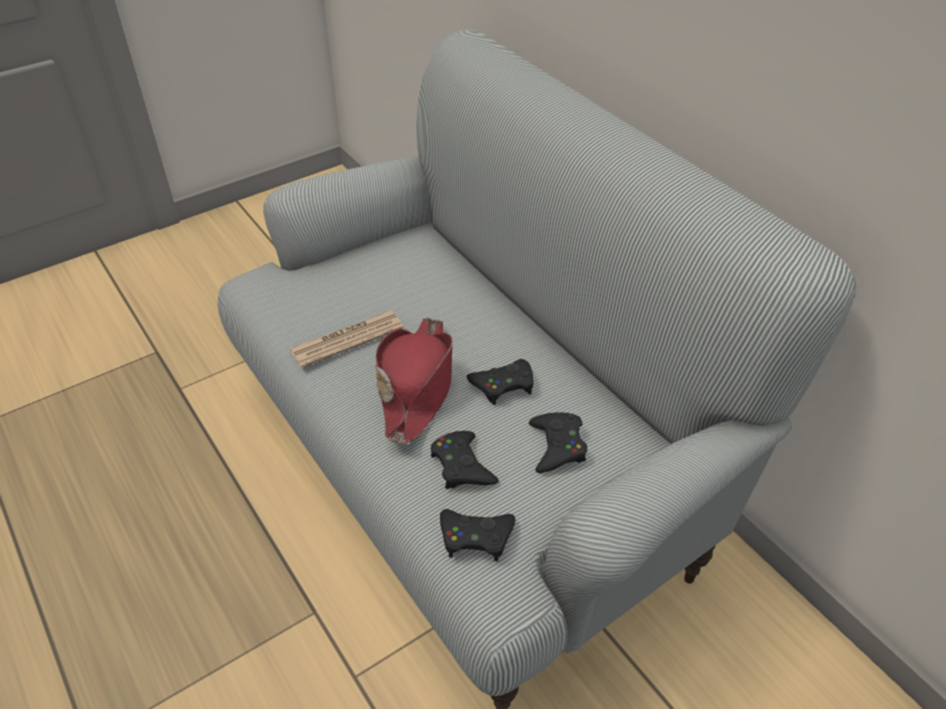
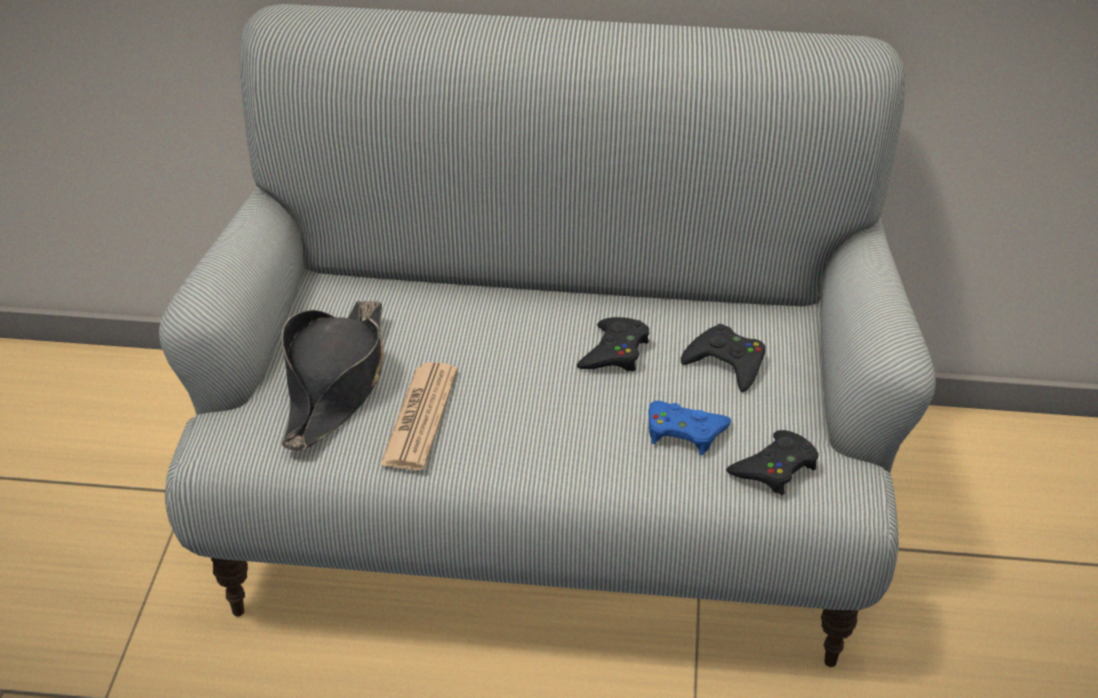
camera: 50 degrees left, 5 degrees down
(339, 291) = (335, 385): none -> black hat
(417, 385) = (547, 405): red hat -> none
(462, 466) = (684, 432): black game controller -> blue game controller

